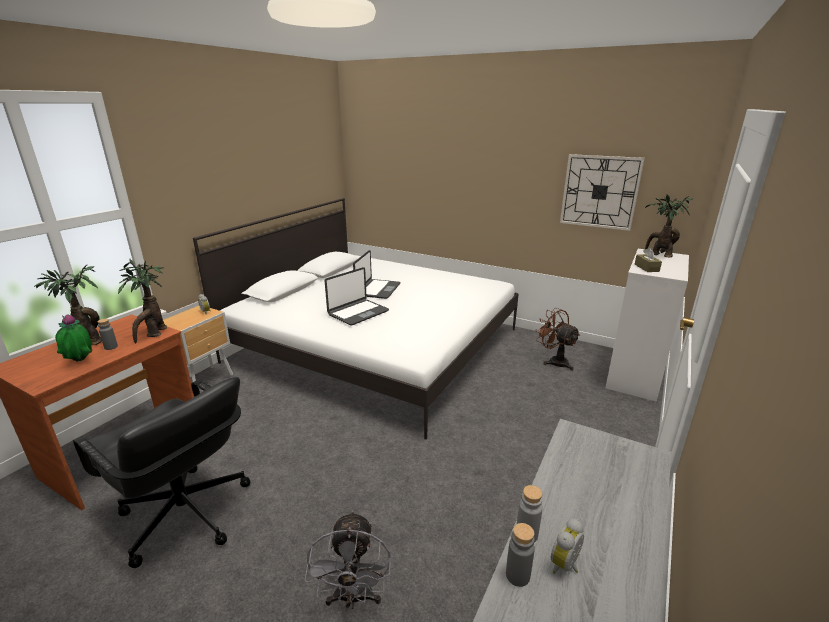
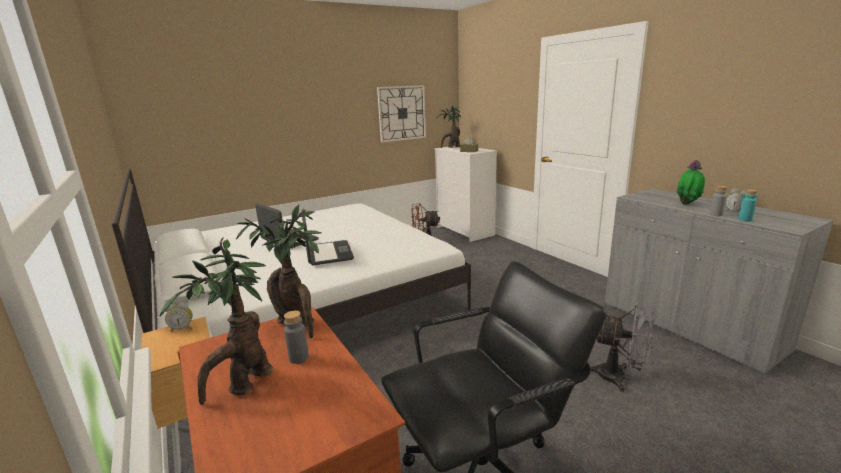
camera: 60 degrees left, 5 degrees down
(80, 362) = (323, 383): potted plant -> potted plant (688, 204)
(517, 575) = (745, 219): grey bottle -> turquoise bottle

